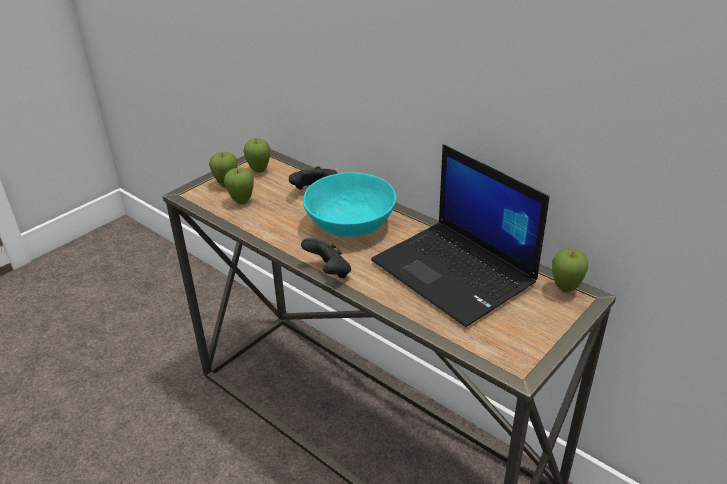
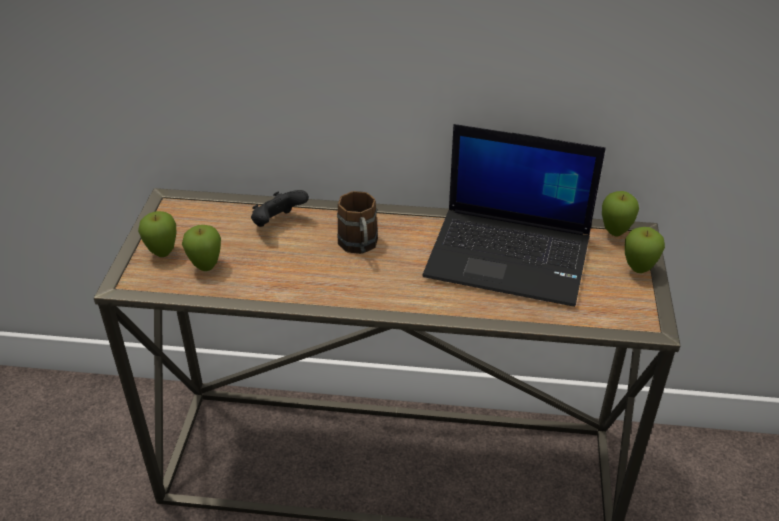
camera: 35 degrees left, 5 degrees up
(259, 171) = (184, 221): apple -> apple (638, 270)
(329, 272) = (393, 308): black game controller -> none
(351, 225) = (360, 247): turquoise bowl -> brown mug

